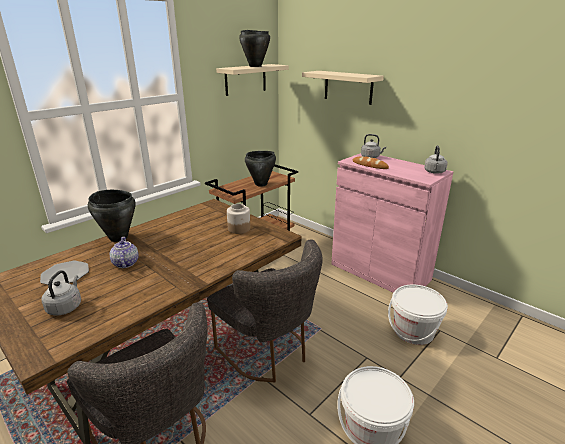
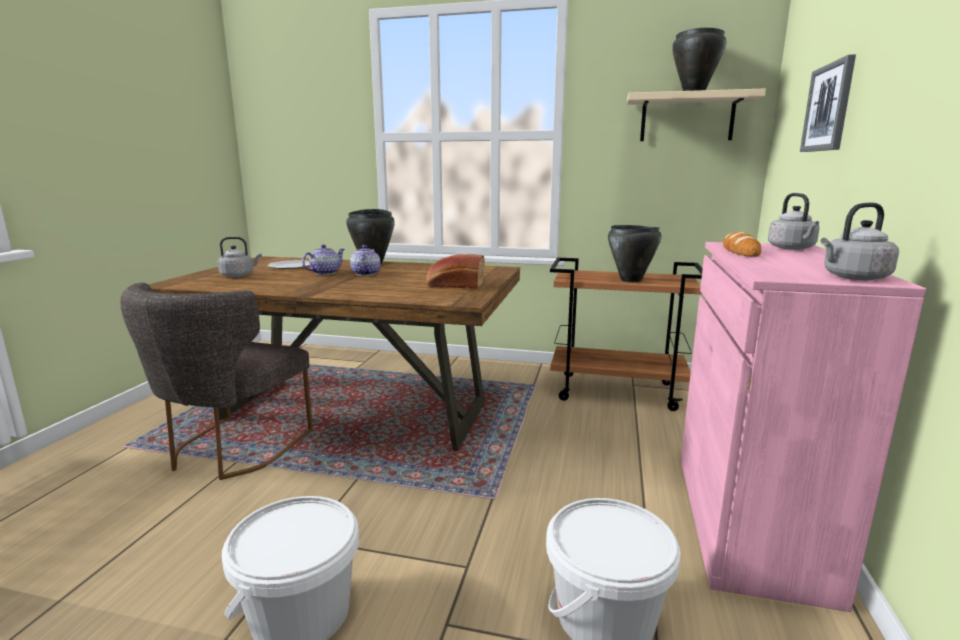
camera: 60 degrees right, 10 degrees down
(156, 248) = (365, 274): none -> teapot
(238, 229) = (454, 285): jar -> bread
(268, 352) = (404, 471): grey chair -> none
(348, 87) = (828, 108): beige shelf -> picture

